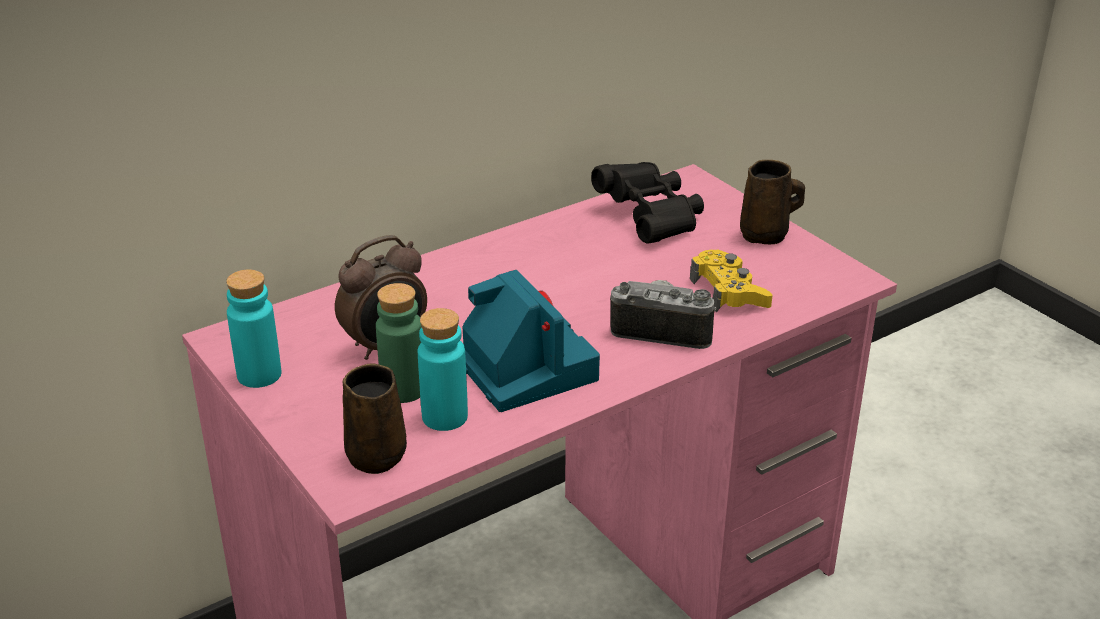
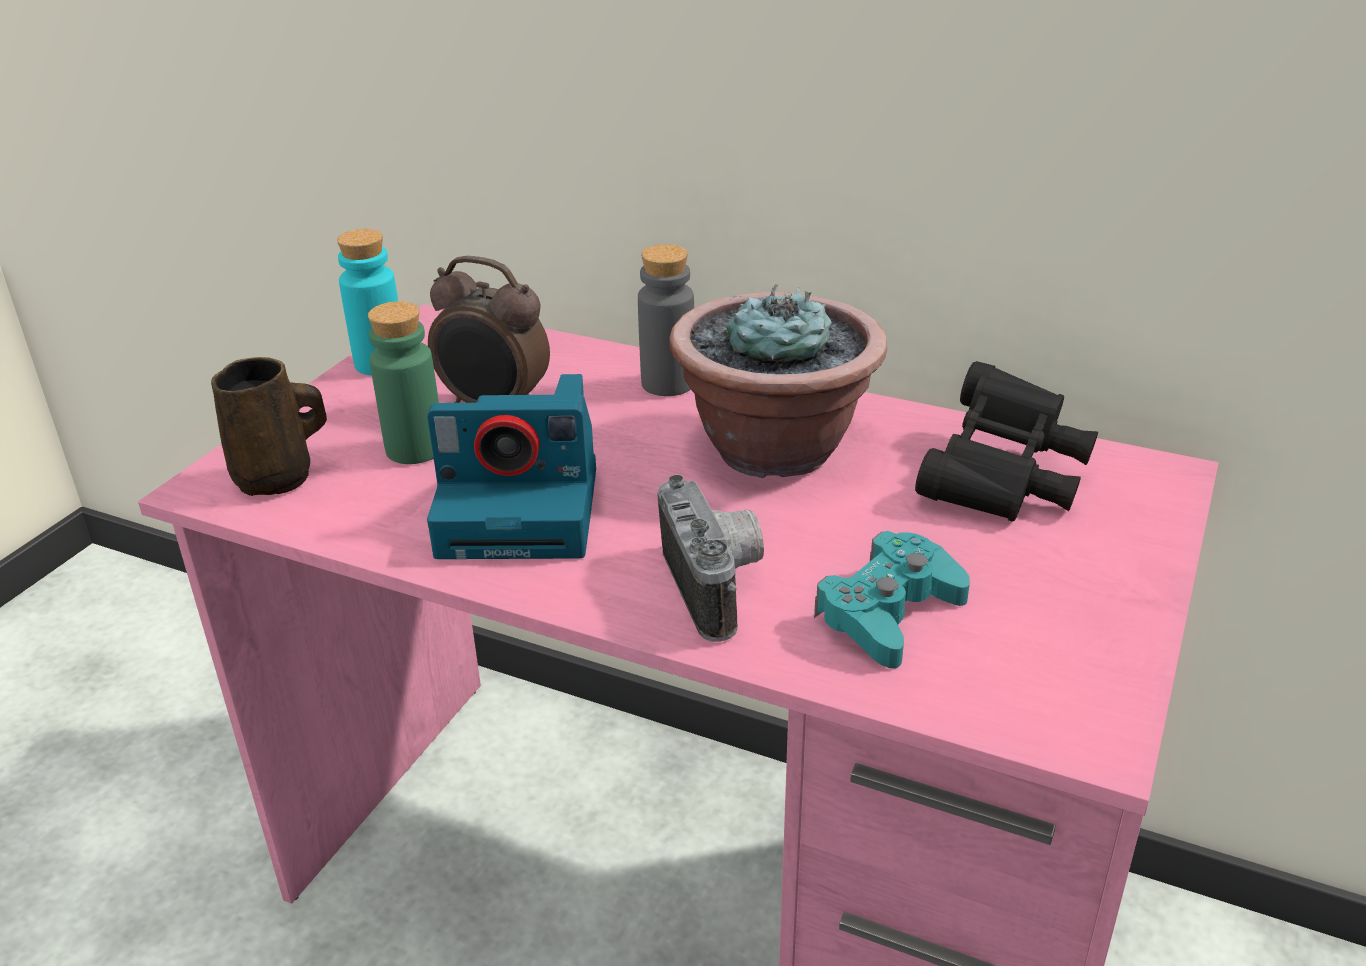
camera: 60 degrees right, 0 degrees up
(434, 276) = (668, 383): none -> grey bottle
(444, 417) = (379, 493): turquoise bottle -> none
(524, 368) = (524, 510): camera -> camera turned 60 degrees clockwise
(550, 269) = (774, 449): none -> potted plant
(729, 292) = (889, 613): yellow game controller -> turquoise game controller
(766, 235) = (1104, 596): brown mug -> none

